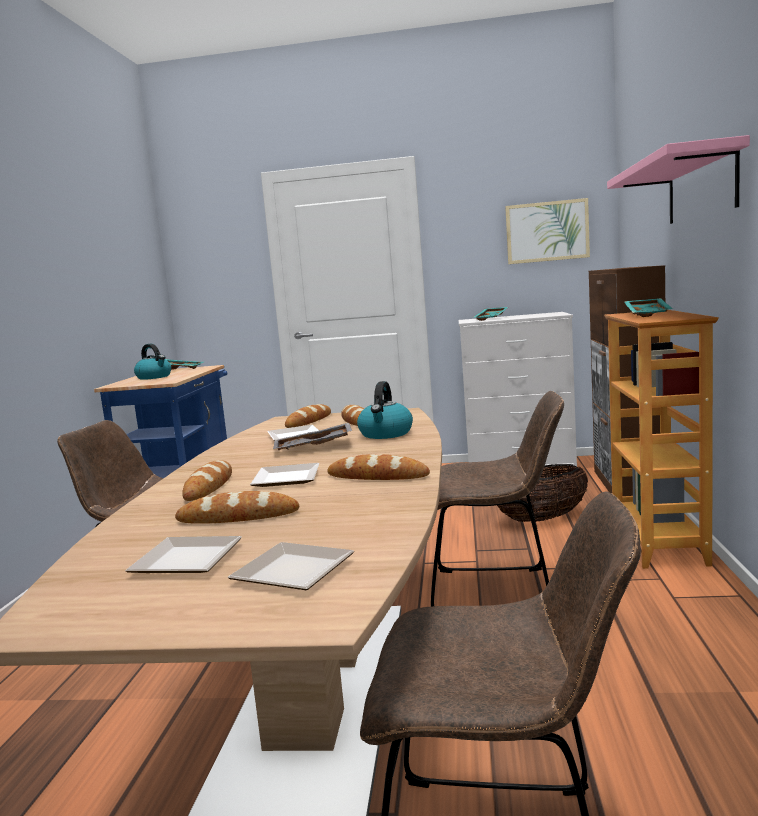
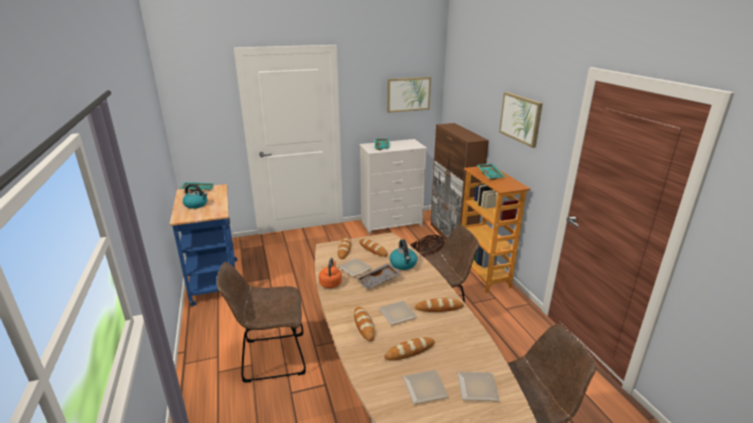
camera: 25 degrees left, 15 degrees up
(232, 447) = (331, 283): none -> orange kettle
(700, 187) = (520, 118): pink shelf -> picture

